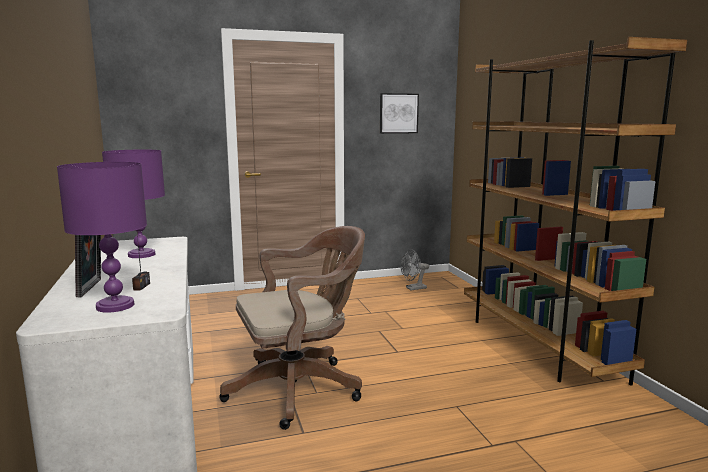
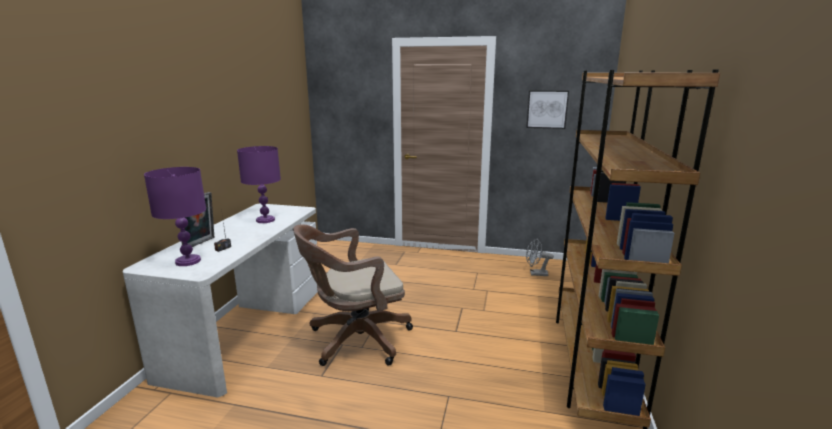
camera: 30 degrees right, 5 degrees up
(300, 388) = (355, 340): brown office chair -> brown office chair turned 150 degrees clockwise

